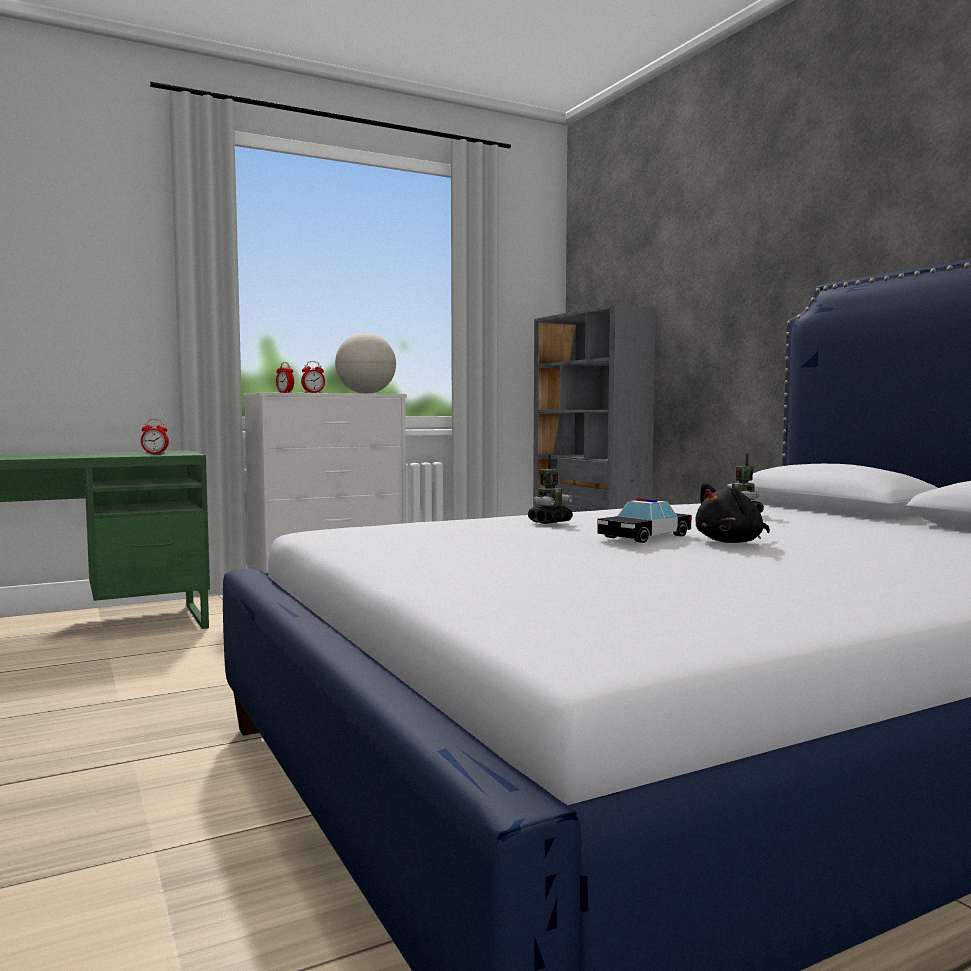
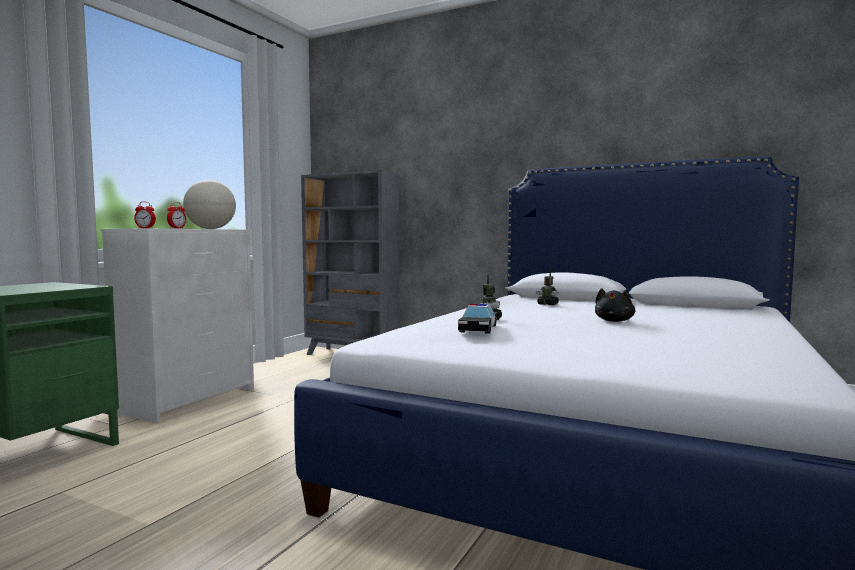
camera: 35 degrees left, 0 degrees up
(155, 454) = (53, 287): alarm clock -> none
(644, 537) = (572, 323): toy car -> toy car (478, 329)

